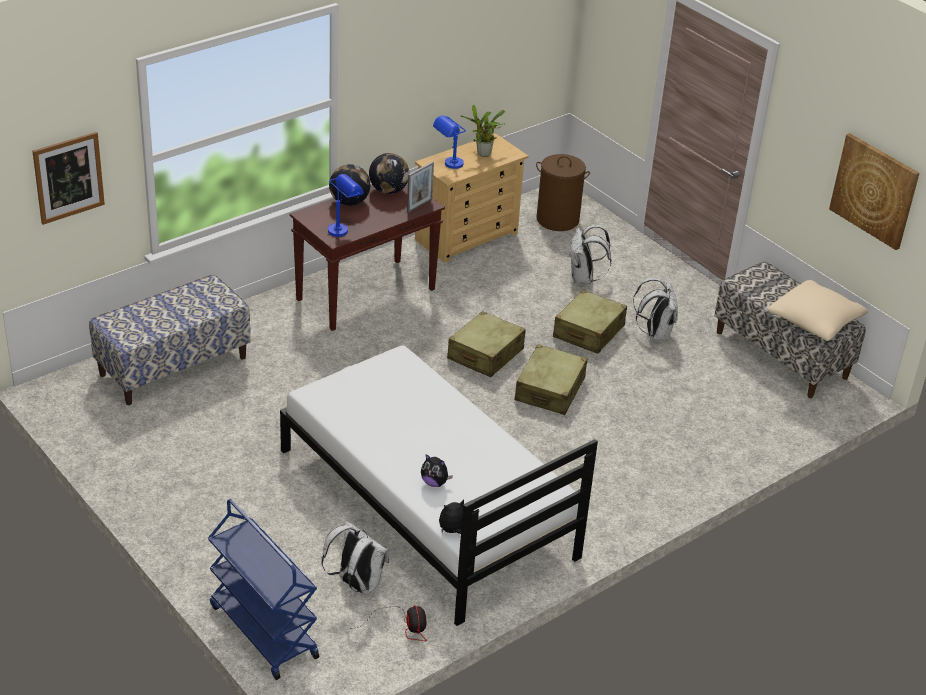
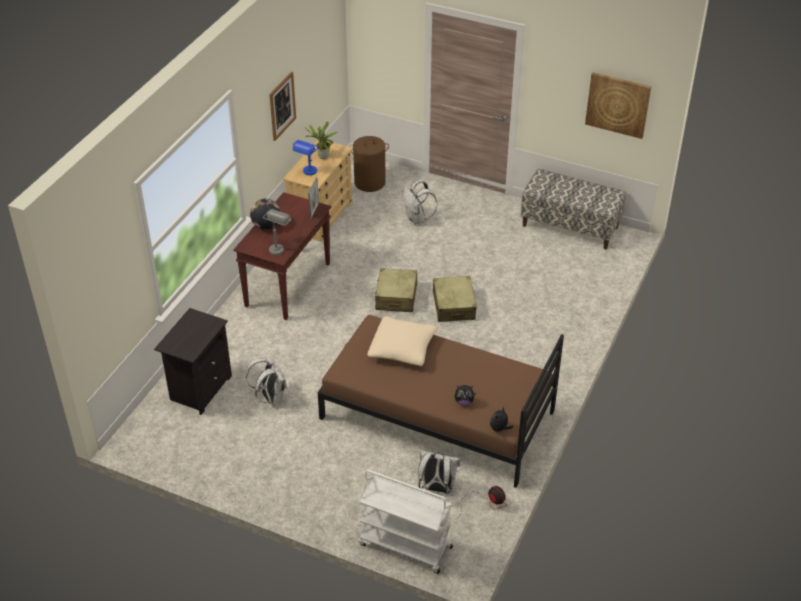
camera: 25 degrees left, 5 degrees up
(68, 177) = (110, 286): picture -> picture (282, 106)
(173, 365) = (199, 388): bench -> black nightstand
(262, 631) = (404, 546): blue cart -> white cart
(343, 228) = (278, 247): blue table lamp -> grey table lamp
(388, 190) = (285, 207): globe -> none
(426, 503) = (437, 415): white bed -> brown bed
(588, 332) = (447, 256): beige suitcase -> none
(655, 334) = (488, 241): white backpack -> white backpack (271, 398)
(815, 321) = (595, 199): beige pillow -> beige pillow (402, 349)

